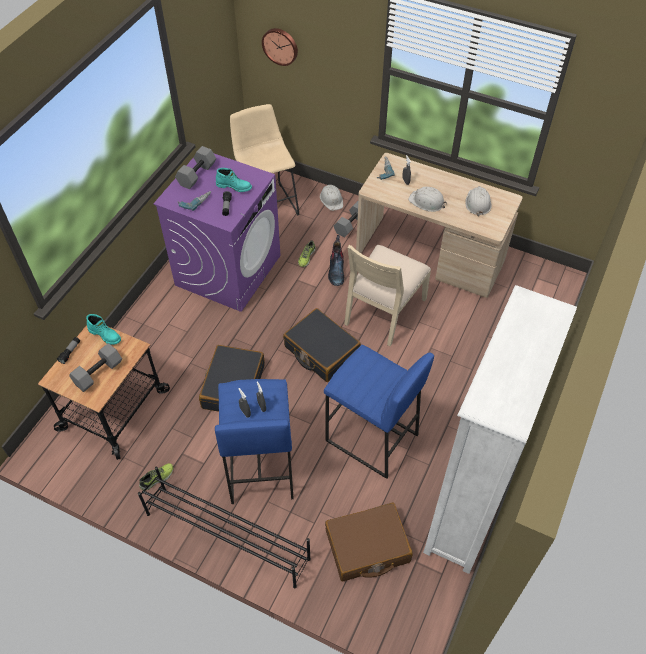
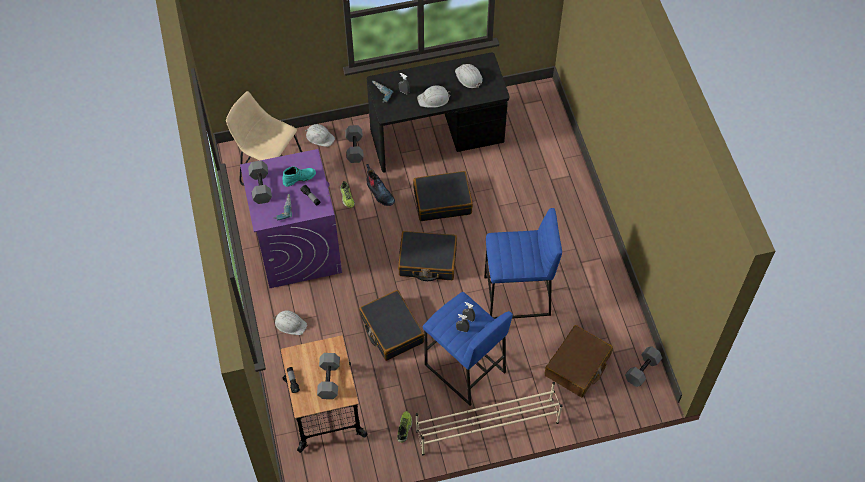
camera: 40 degrees left, 5 degrees up
(105, 335) = (303, 351): turquoise boot -> none
(161, 323) = (290, 324): none -> white hard hat
(226, 535) = (486, 426): black shoe rack -> beige shoe rack
(280, 46) = (240, 40): wall clock -> none
(383, 311) = (442, 201): beige chair -> black suitcase
(430, 257) = (437, 137): beige desk -> black desk
(430, 603) = (642, 369): none -> grey dumbbell
(467, 510) = (615, 298): white bookcase -> none

